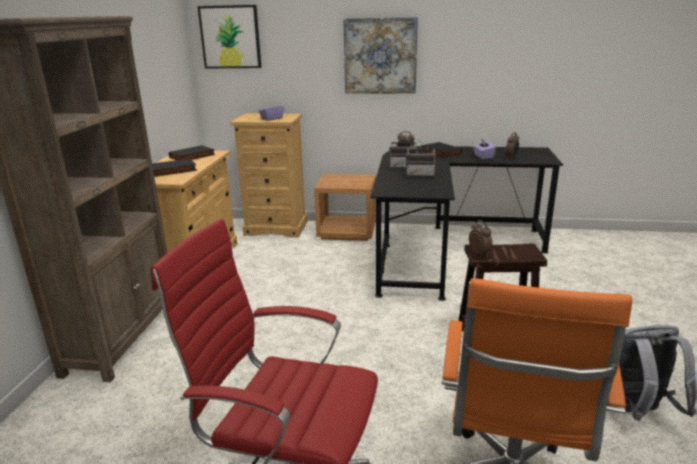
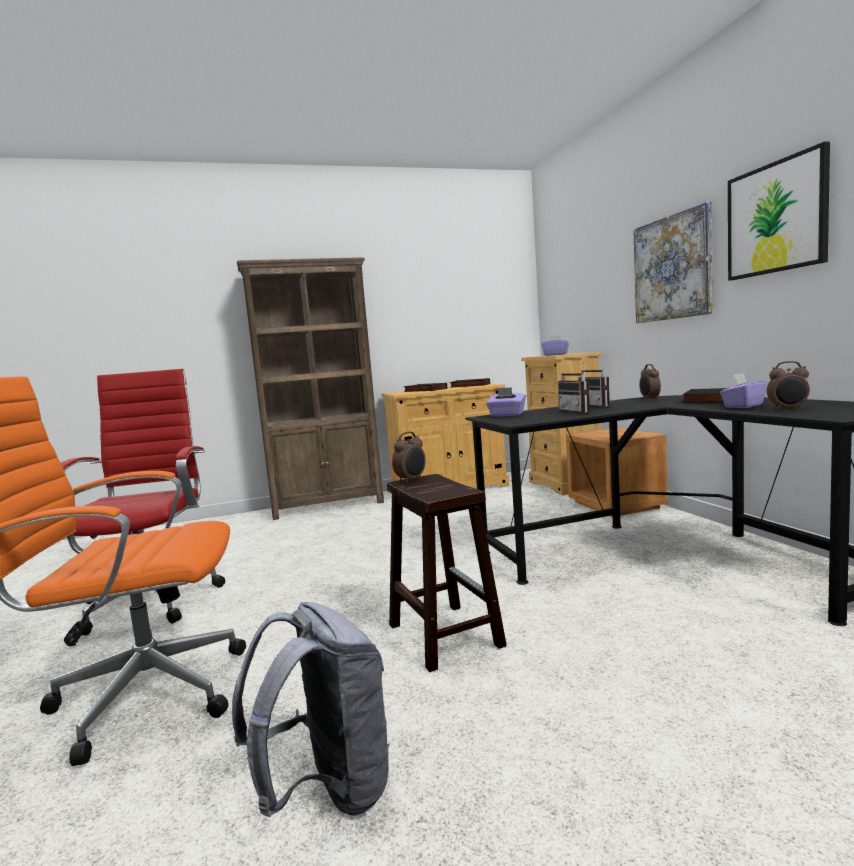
camera: 65 degrees right, 15 degrees down
(230, 37) = (558, 275): picture -> picture (776, 218)
(392, 187) = (506, 415): none -> purple tissue box

